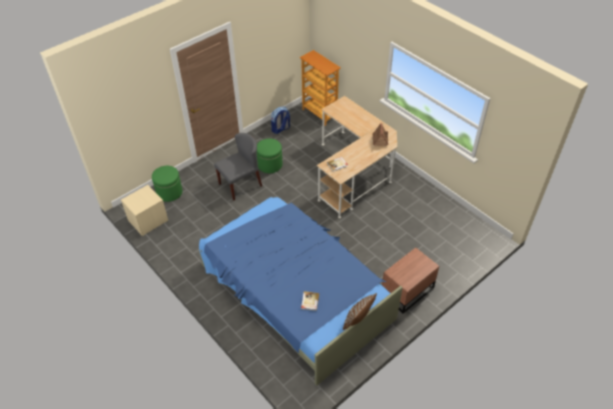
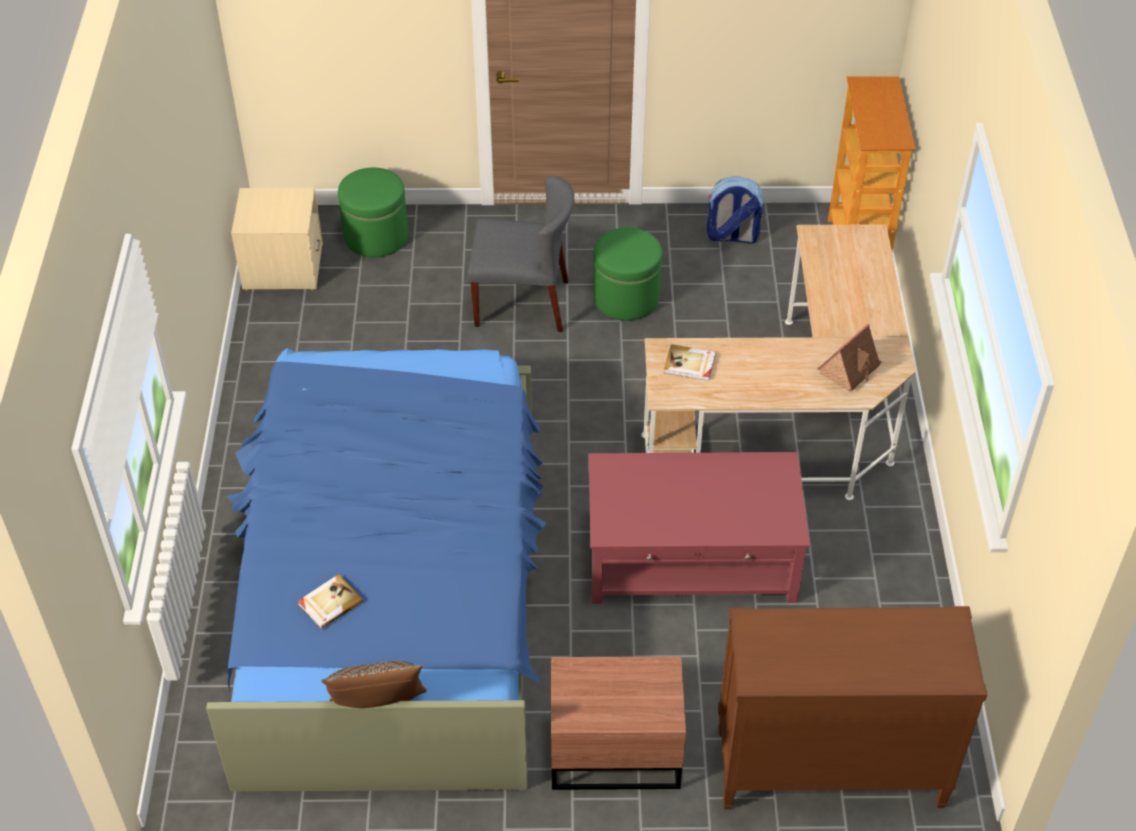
camera: 40 degrees right, 0 degrees up
(369, 225) = (692, 558): none -> red coffee table
(461, 256) = (828, 769): none -> brown dresser

